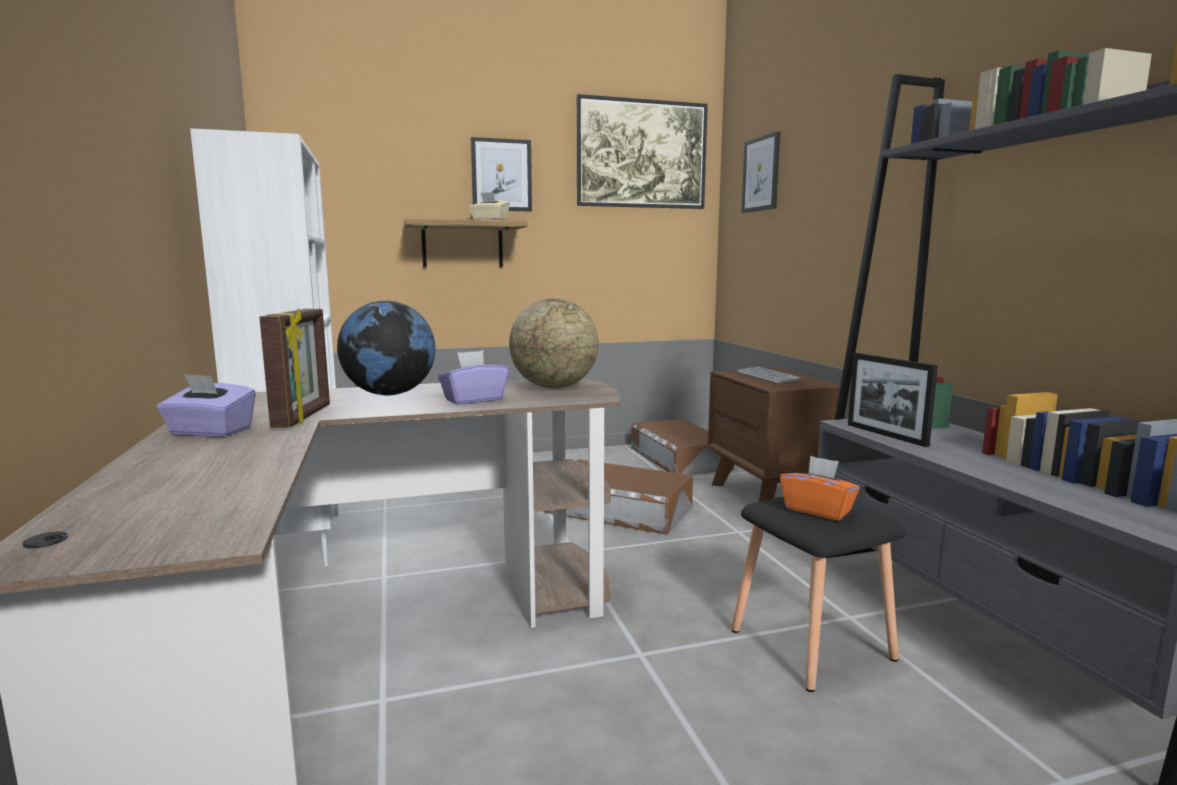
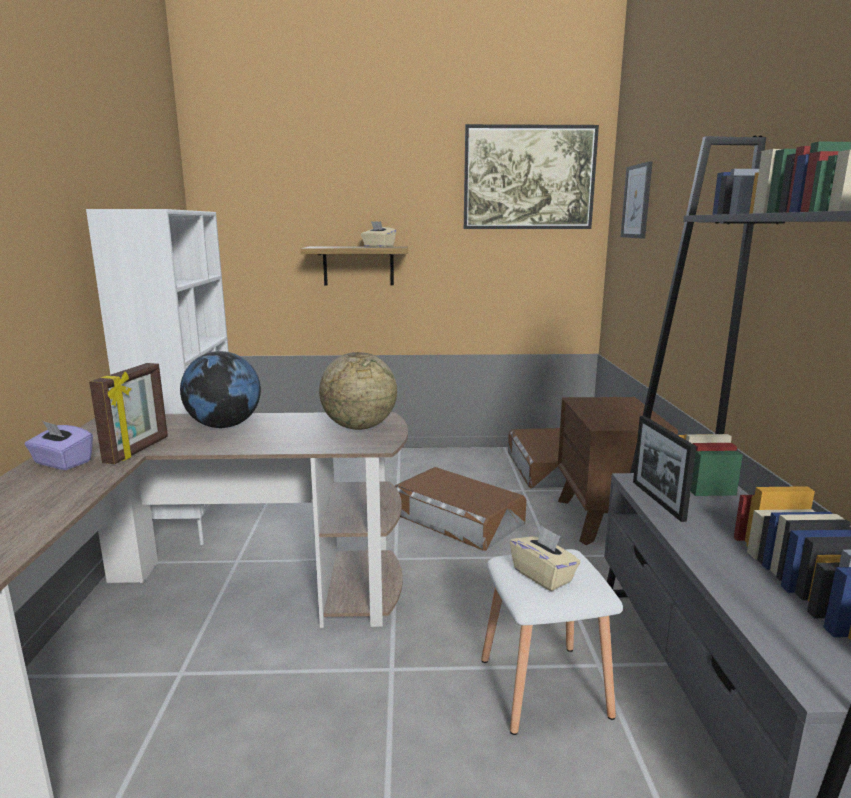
camera: 15 degrees right, 5 degrees up
(474, 399) = (279, 439): purple tissue box -> none
(501, 175) = (393, 203): picture -> none
(767, 376) = (610, 409): keyboard -> none
(814, 645) = (546, 688): black stool -> white stool
(818, 510) = (543, 575): orange tissue box -> beige tissue box

